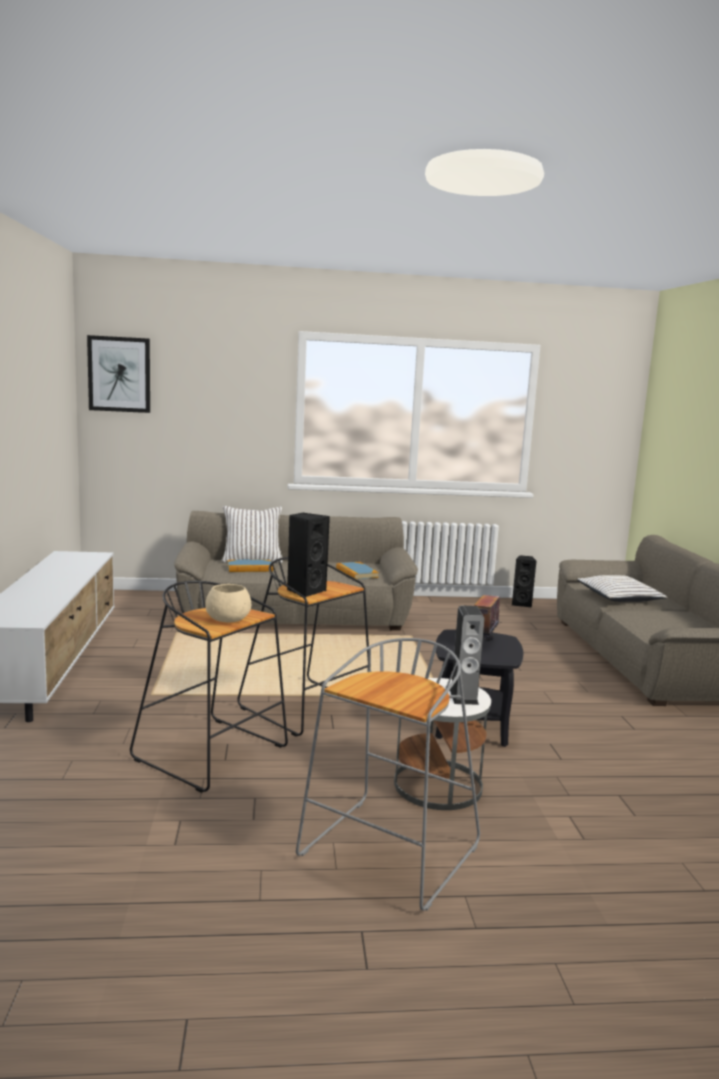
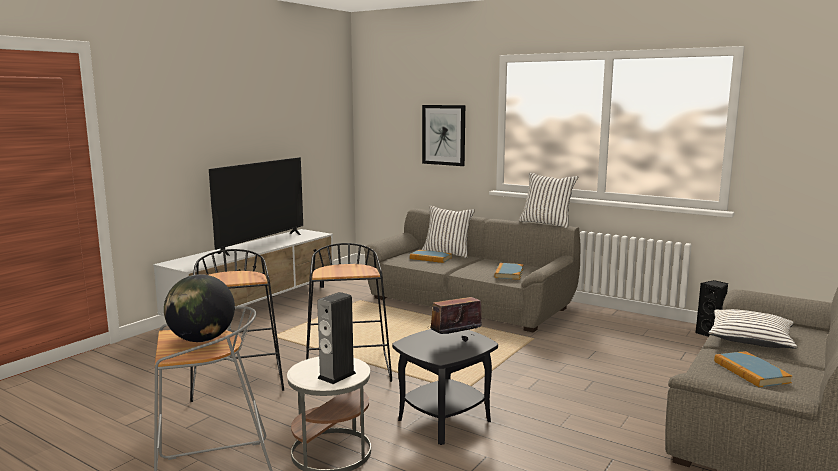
camera: 40 degrees right, 0 degrees up
(50, 576) = (261, 243): none -> television
(119, 374) = (377, 100): picture -> picture (444, 135)
(229, 619) = (231, 279): beige bowl -> none
(305, 591) = (331, 270): black speaker -> none
(364, 516) = (546, 223): none -> white pillow
(394, 685) = (202, 339): none -> globe
(664, 621) = (751, 372): none -> book

